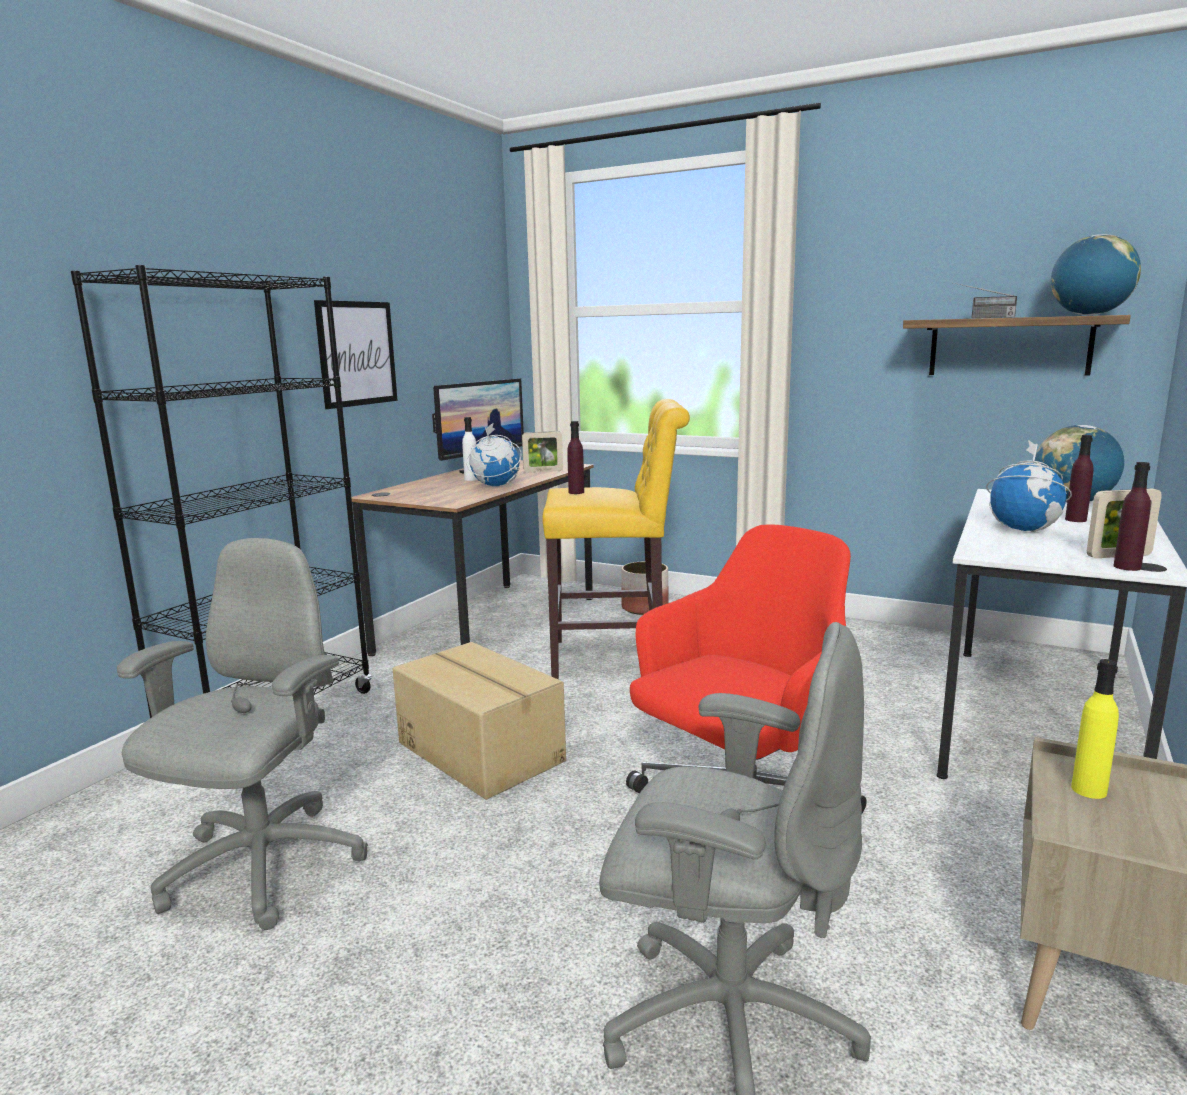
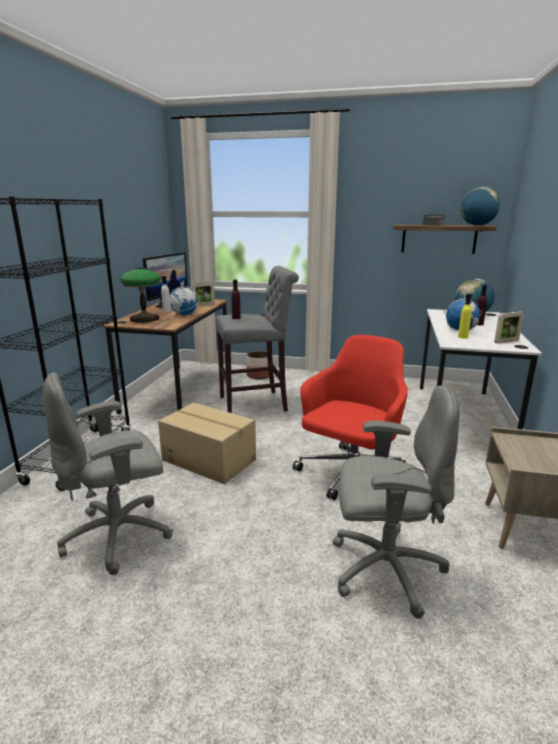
camera: 15 degrees left, 5 degrees up
(261, 868) = (120, 535): grey office chair -> grey office chair turned 120 degrees counterclockwise
(357, 353) = (101, 240): picture -> none
(423, 490) = (145, 319): none -> table lamp
(617, 659) = (257, 404): yellow stool -> grey stool
(1089, 790) = (520, 447): yellow bottle -> yellow bottle (462, 337)
(1127, 567) = (513, 347): purple bottle -> none

